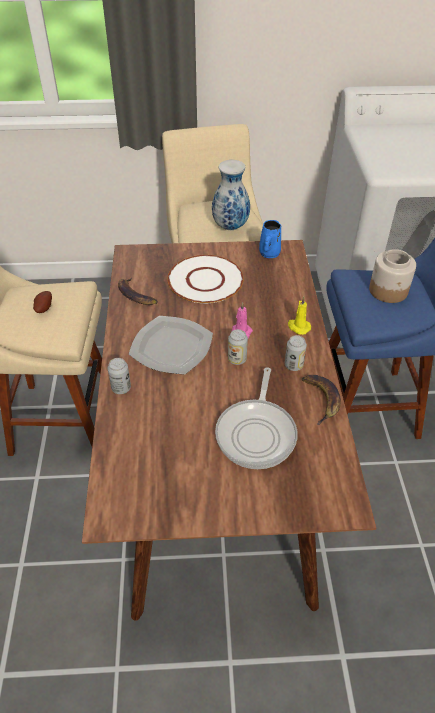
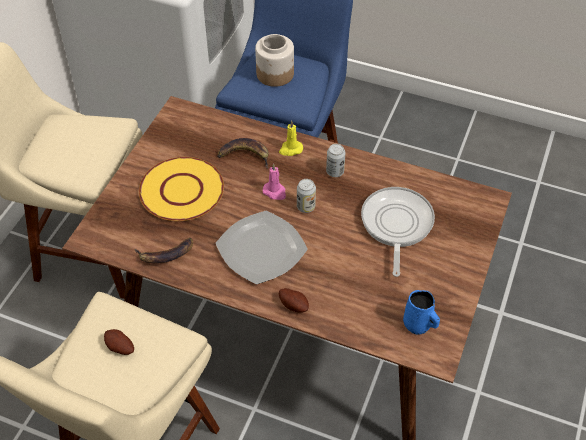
camera: 65 degrees left, 5 degrees up
(121, 388) = (294, 305): can -> potato
(206, 280) = (182, 190): white plate -> yellow plate
(230, 226) = (97, 141): vase -> none
(257, 433) = (396, 225): frying pan -> frying pan turned 120 degrees counterclockwise
(269, 254) = (175, 128): blue mug -> blue mug (418, 325)
(321, 399) = (382, 170): banana -> banana (245, 155)

